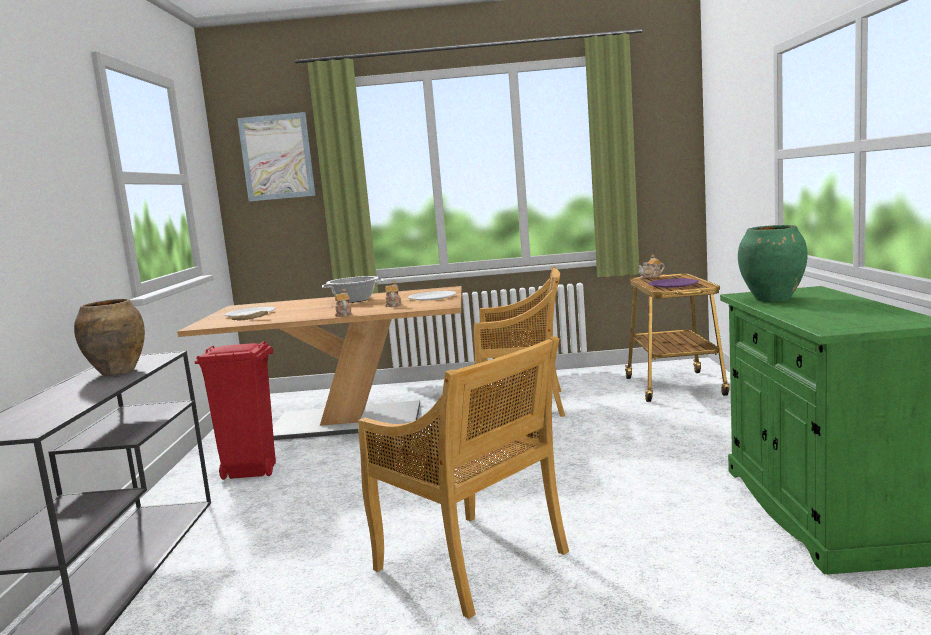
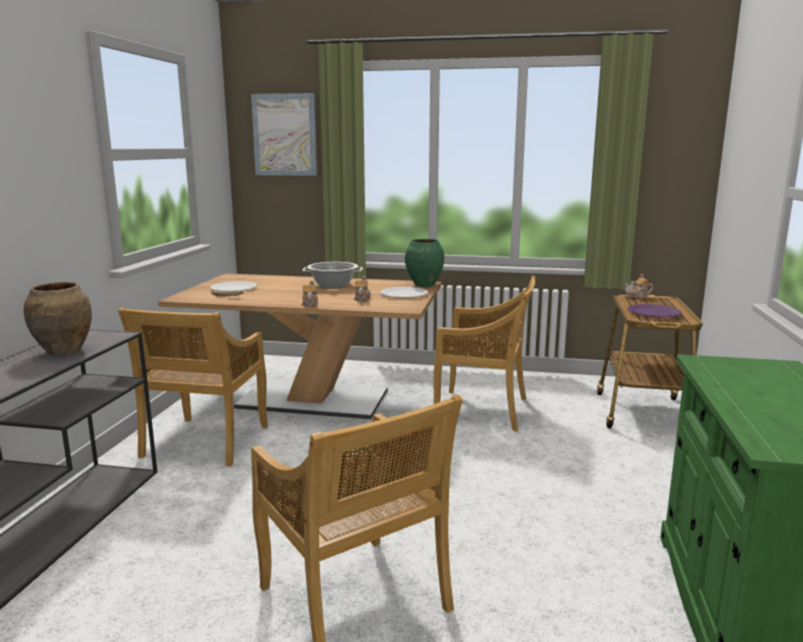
camera: 10 degrees right, 5 degrees up
(250, 472) = (205, 443): red trash can -> beige chair
(773, 299) = (731, 376): green vase -> green vase (424, 285)

